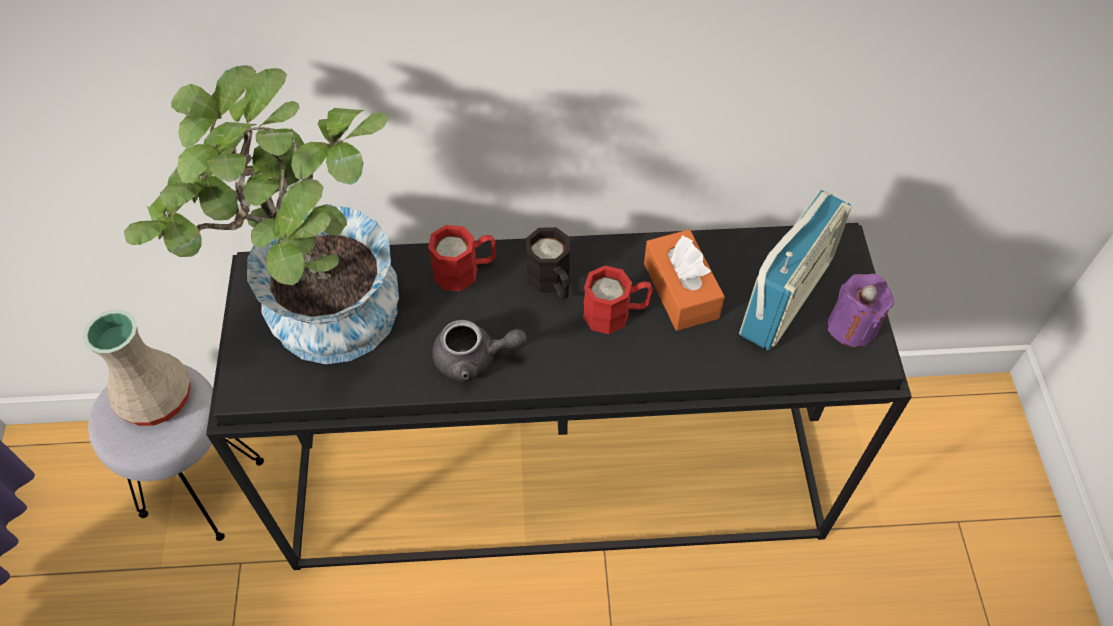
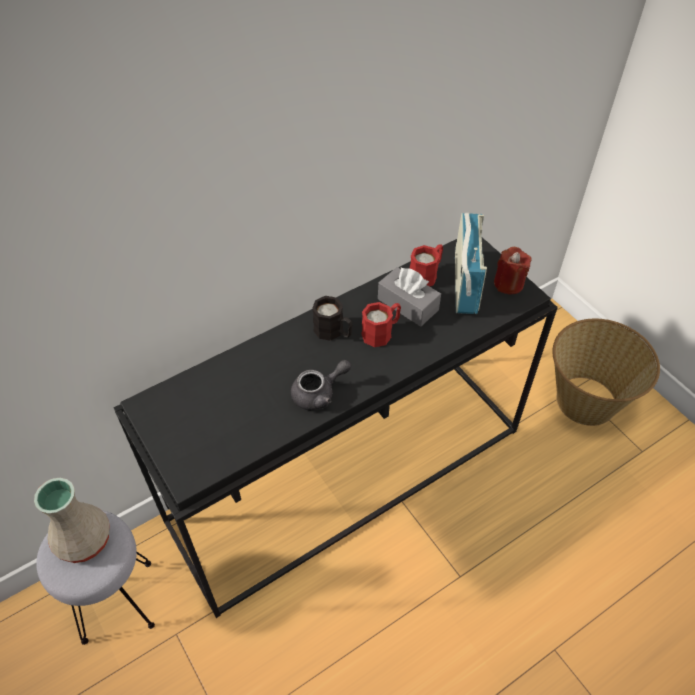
camera: 30 degrees left, 5 degrees down
(320, 324) = (209, 418): potted plant -> none
(465, 271) = (277, 348): red mug -> red mug (426, 274)
(680, 290) = (408, 304): orange tissue box -> grey tissue box
(852, 327) = (508, 284): purple candle -> red candle
(964, 548) = (587, 400): none -> basket

